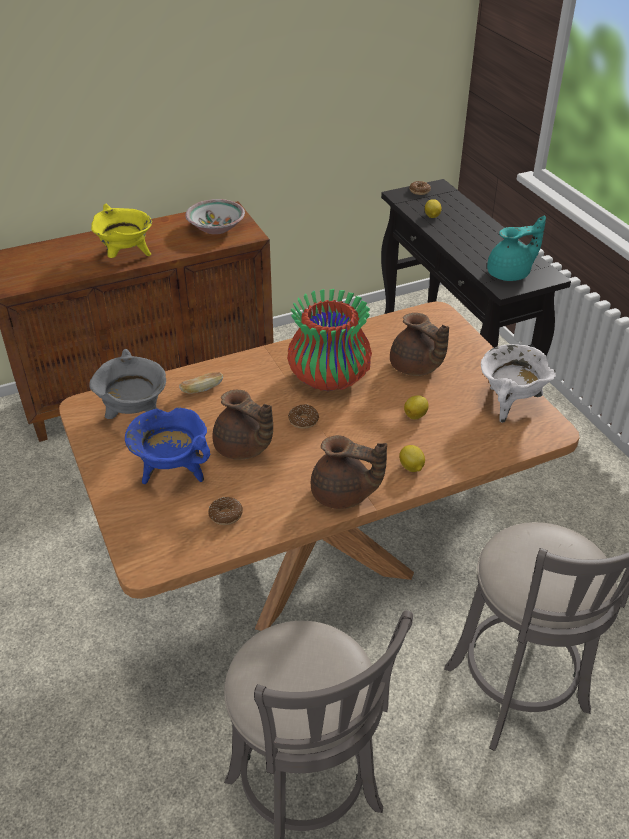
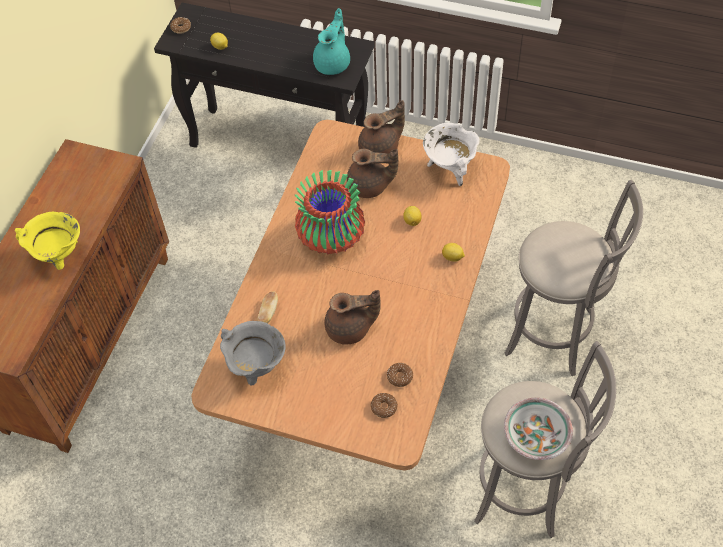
camera: 45 degrees left, 15 degrees up
(172, 472) = (333, 380): blue cooking pot -> none
(216, 228) = (87, 177): bowl -> bowl (535, 435)
(303, 420) = (357, 280): donut -> donut (384, 407)
(343, 495) = (441, 307): brown teapot -> brown teapot (381, 149)

